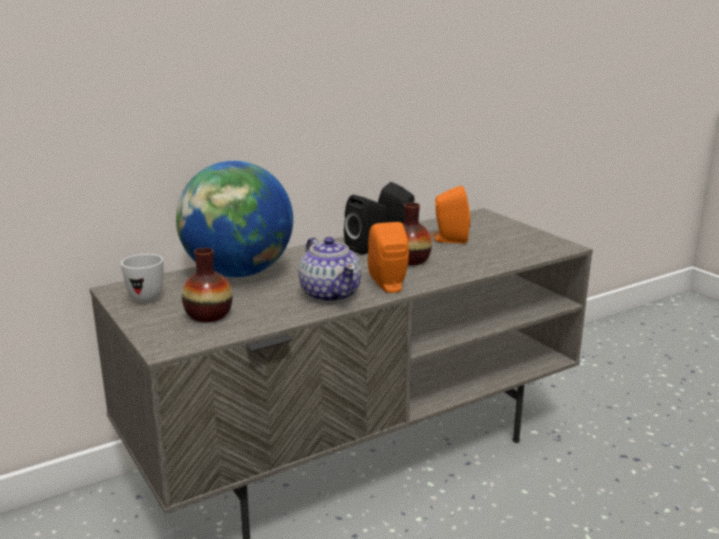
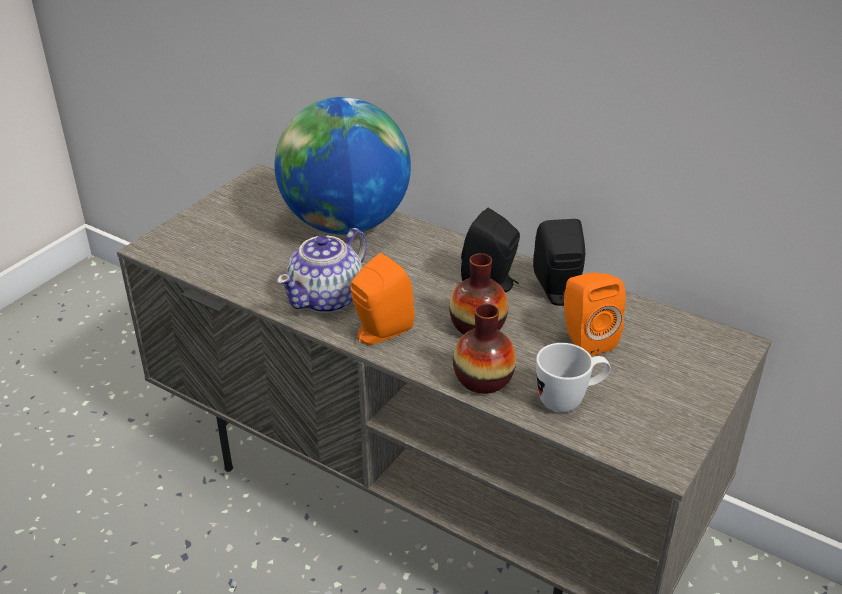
camera: 65 degrees right, 15 degrees up
(149, 295) = (257, 198): white mug -> white mug (570, 400)
(208, 315) = (231, 244): vase -> vase (483, 379)

